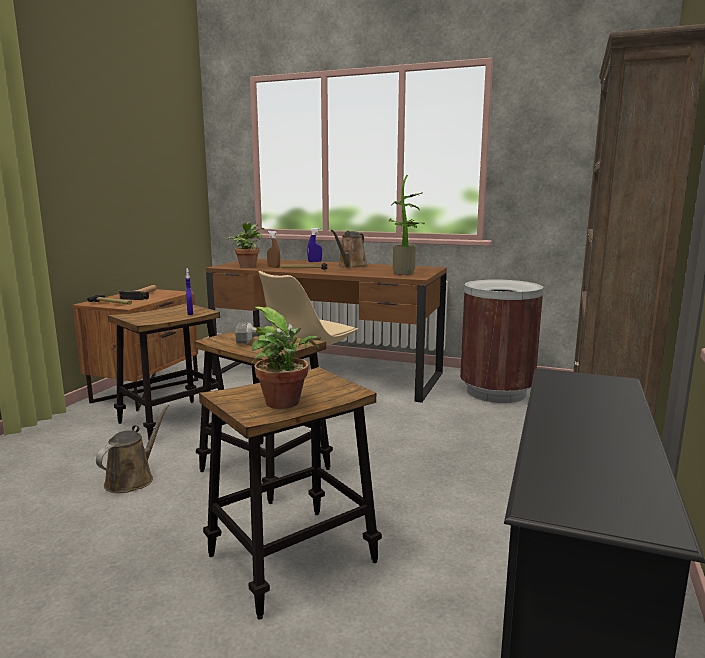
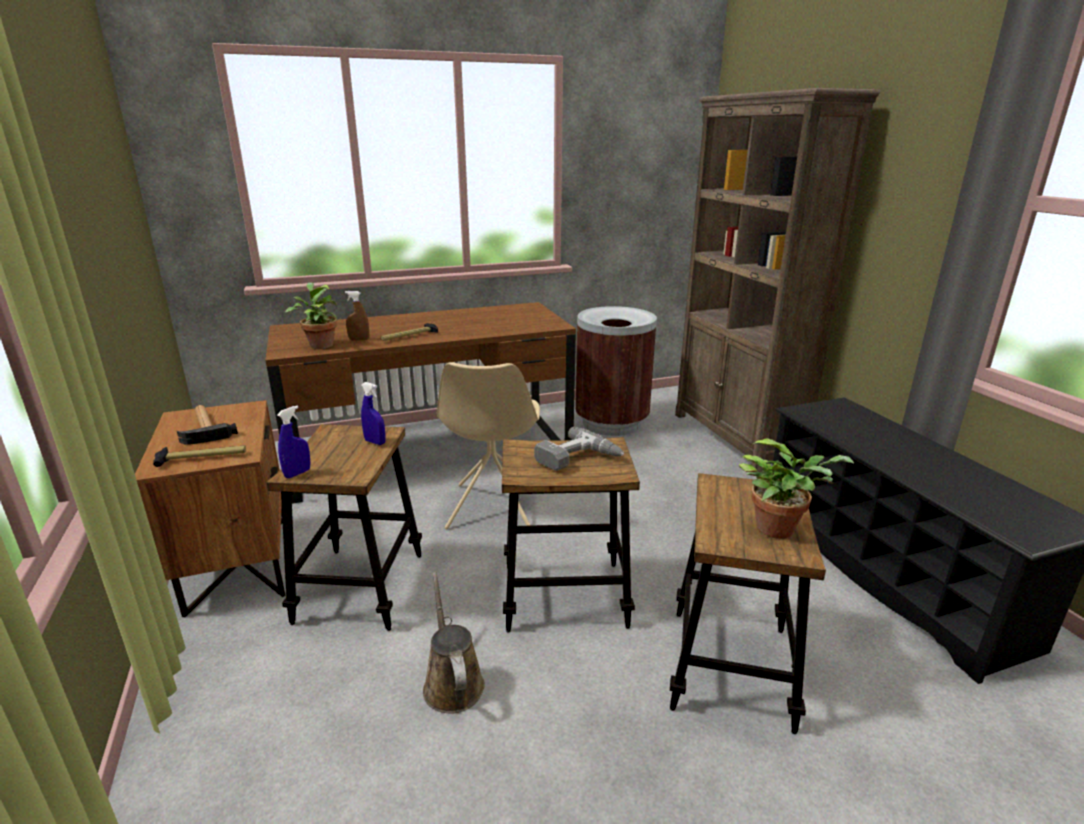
camera: 40 degrees left, 10 degrees up
(315, 261) = (379, 318): blue spray bottle -> blue spray bottle (297, 473)
(351, 266) = (444, 319): brown watering can -> none
(406, 273) = (533, 321): potted plant -> none

